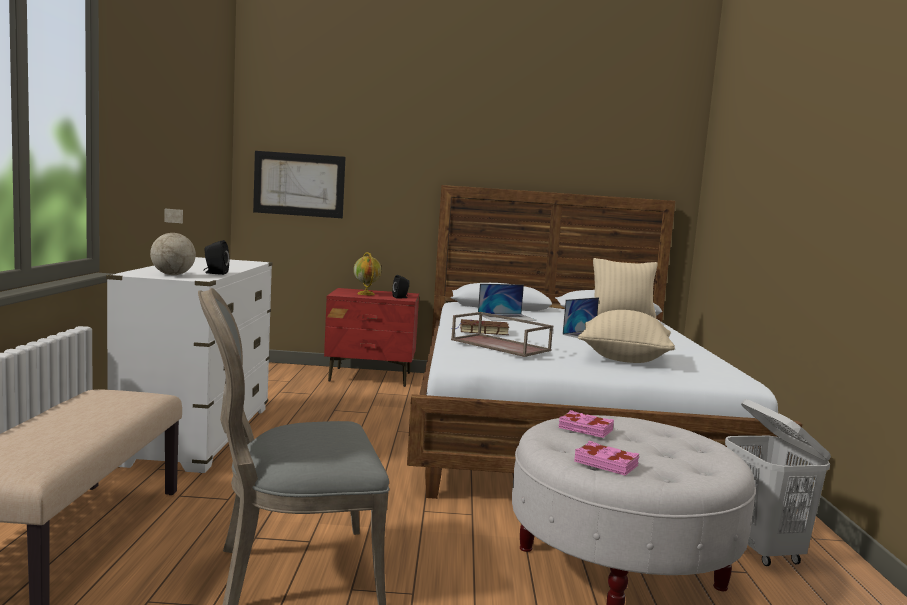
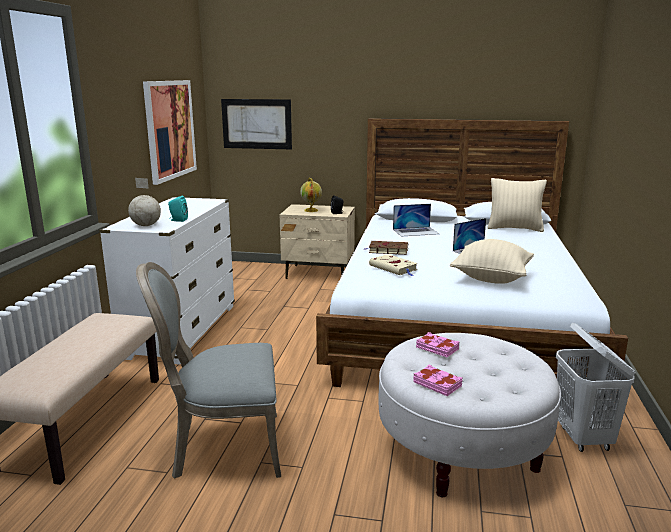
camera: 10 degrees right, 10 degrees up
(193, 174) = (170, 129): none -> picture
(215, 273) = (178, 220): black speaker -> turquoise speaker
(371, 377) = (319, 273): red nightstand -> beige nightstand
(501, 345) = (394, 268): brown tray -> beige book

